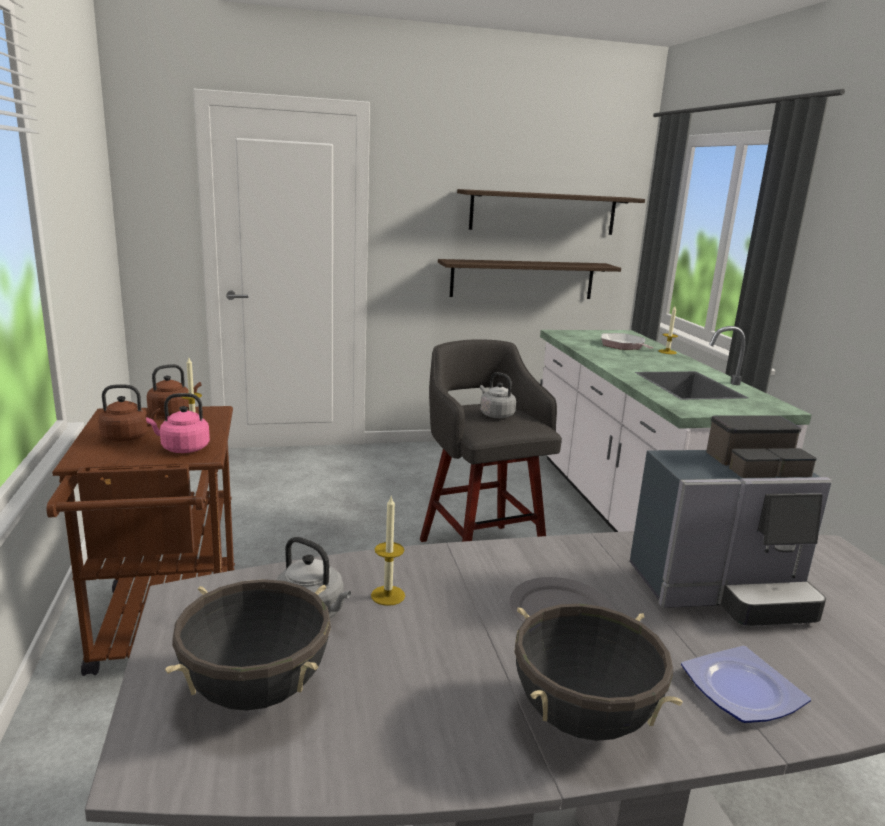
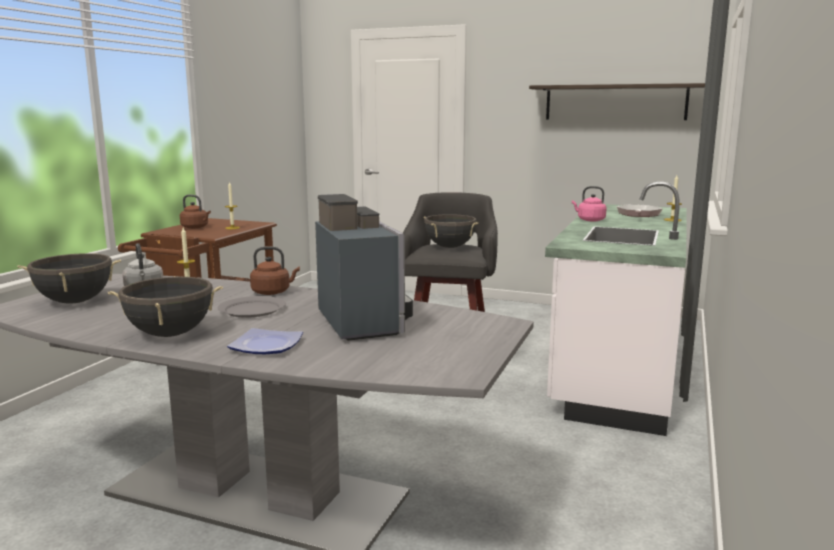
camera: 35 degrees right, 5 degrees down
(172, 412) = (238, 222): brown kettle -> brown kettle (273, 292)
(182, 448) = (209, 233): pink kettle -> pink kettle (589, 220)
(495, 415) = (449, 247): grey kettle -> black cooking pot
(522, 279) = (597, 162): shelf -> none
(722, 591) = (365, 321): coffee machine -> coffee machine turned 135 degrees counterclockwise

